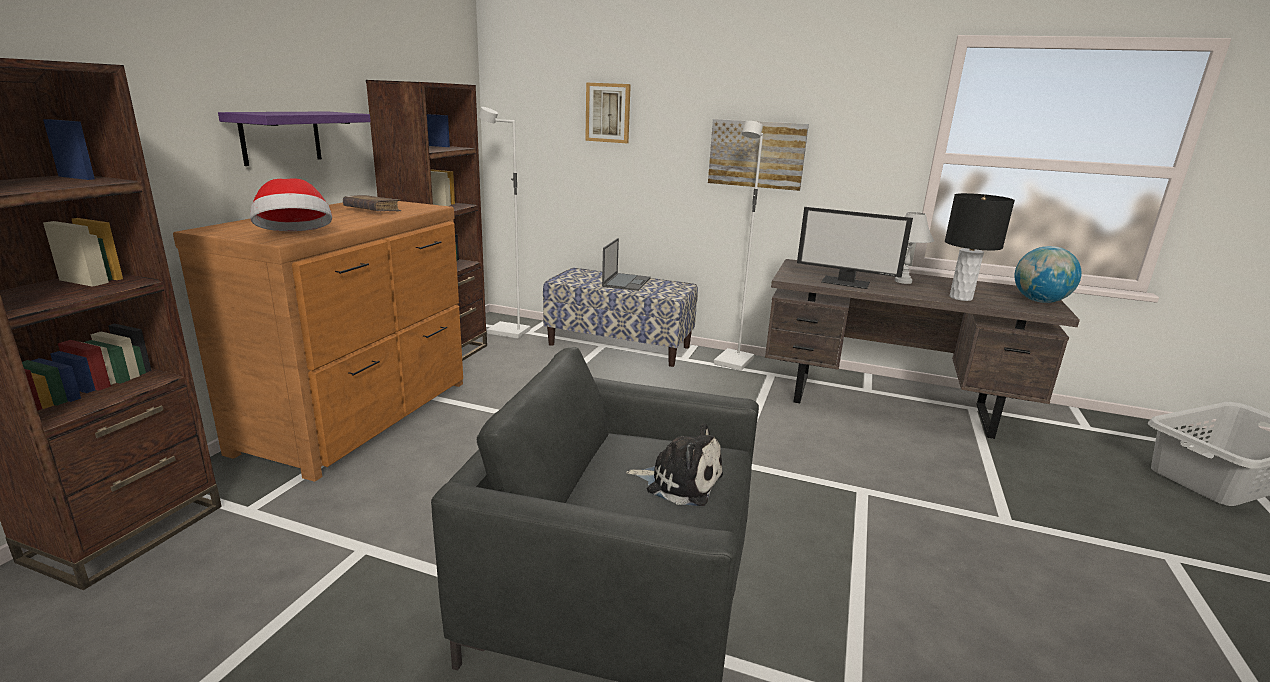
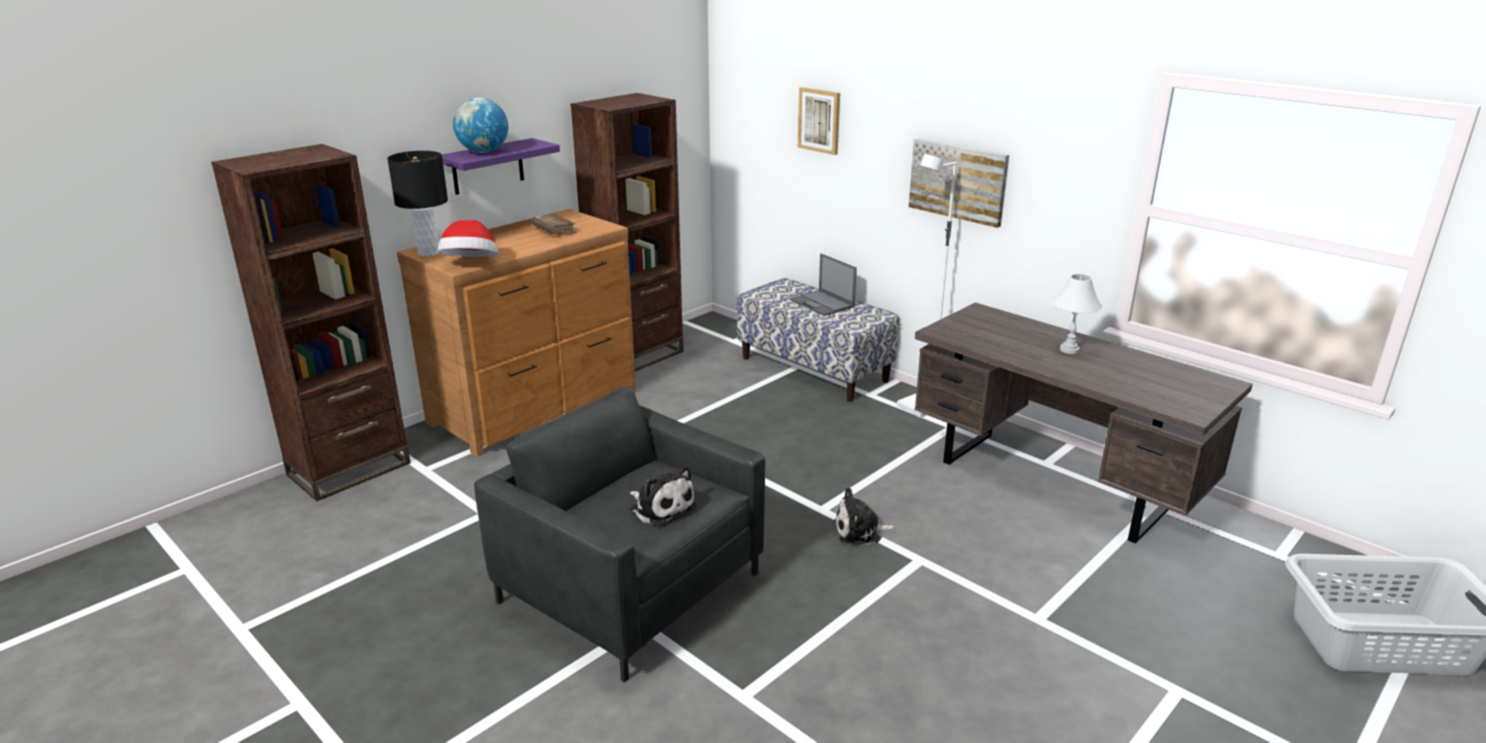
camera: 25 degrees right, 5 degrees up
(507, 332) = (713, 338): white floor lamp -> none
(626, 282) = (822, 303): laptop -> laptop turned 105 degrees clockwise
(788, 475) = (860, 531): none -> plush toy
(846, 282) = (996, 343): monitor -> none
(961, 298) = (1103, 380): black table lamp -> black table lamp (428, 253)
(1039, 301) = (1199, 398): globe -> globe (483, 152)

